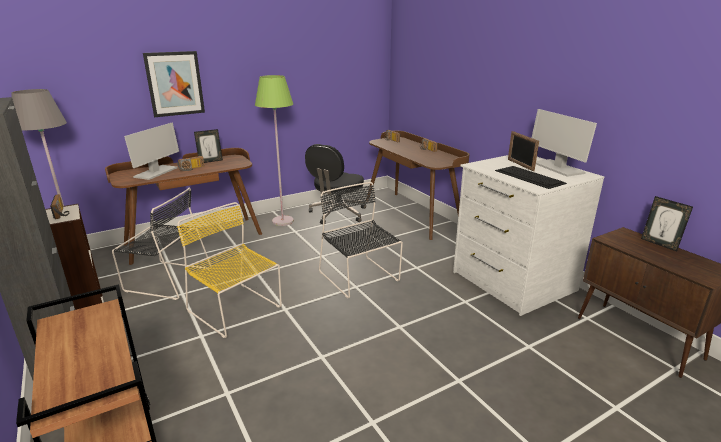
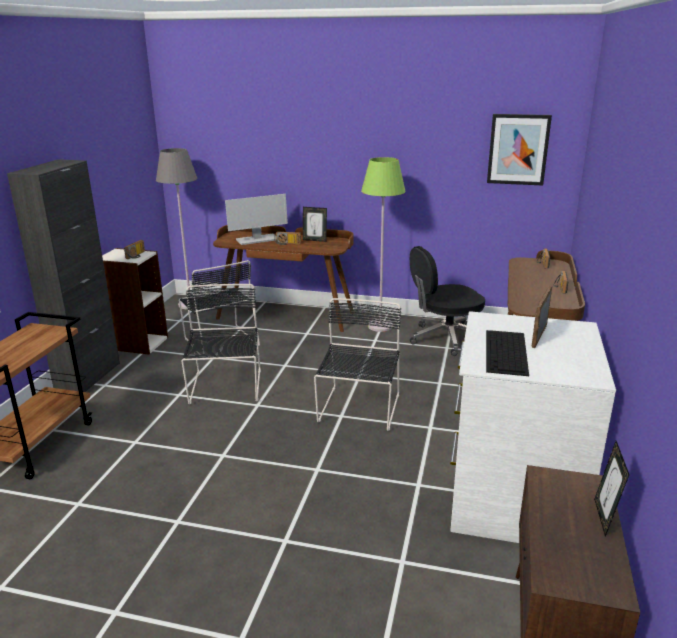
camera: 45 degrees right, 0 degrees up
(175, 84) = (299, 155): picture -> picture (518, 149)
(236, 310) = (225, 388): yellow chair -> black chair
(557, 168) = (578, 356): monitor -> none

